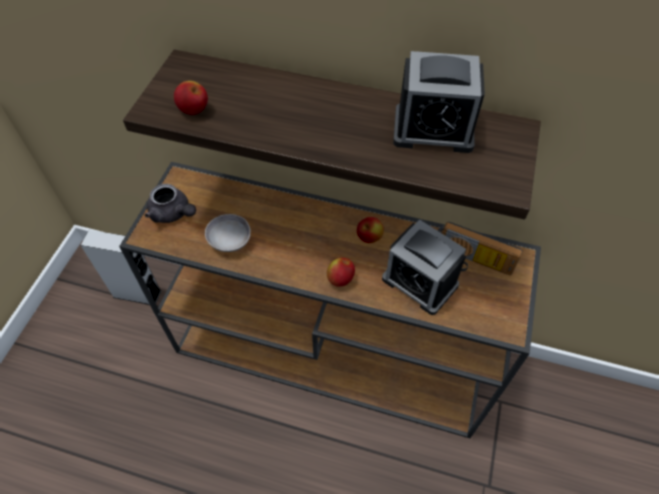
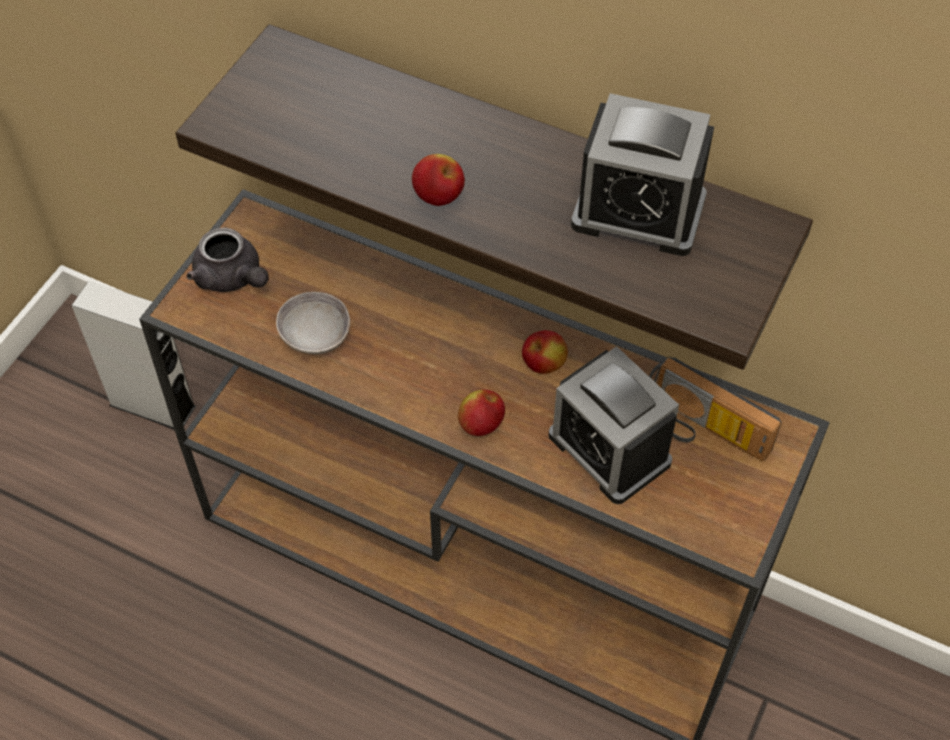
camera: 10 degrees right, 0 degrees up
(194, 110) = (282, 131): apple -> apple (438, 197)

